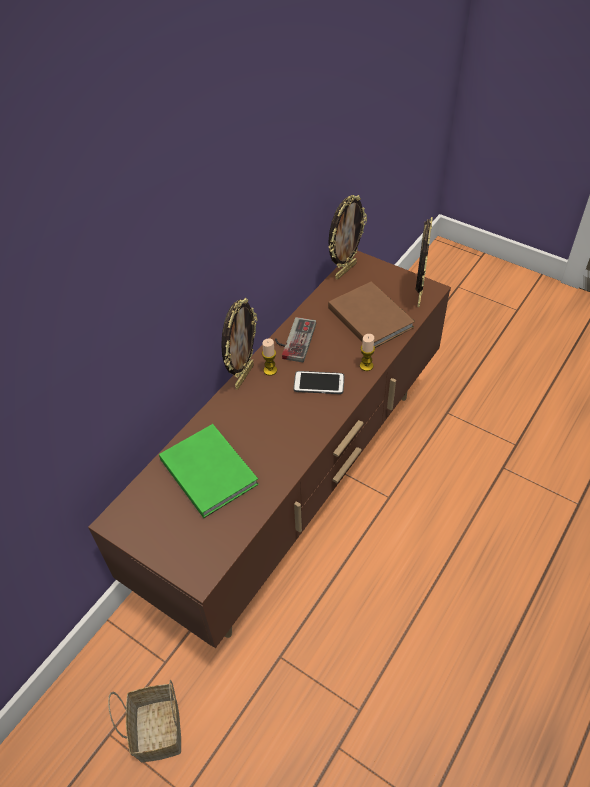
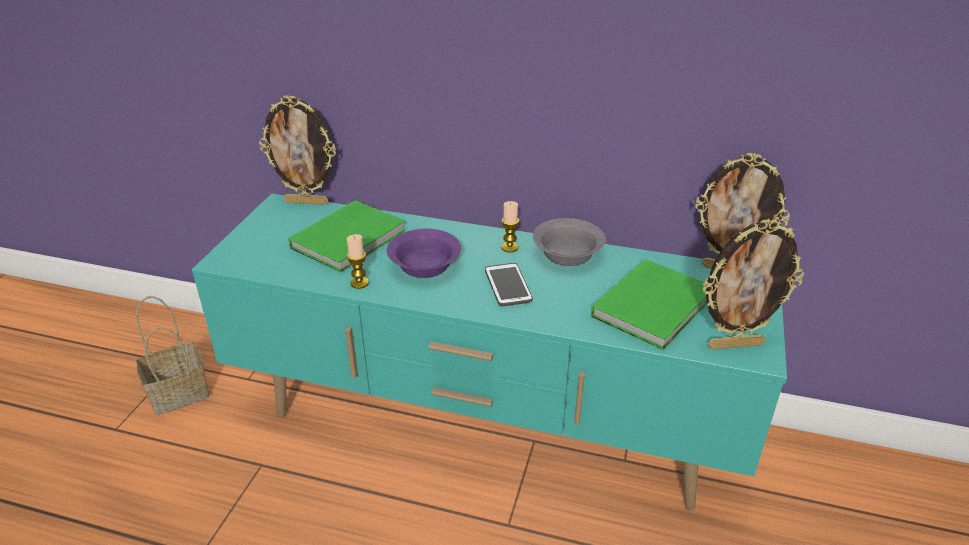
camera: 70 degrees right, 15 degrees down
(243, 376) = (491, 232): picture frame -> picture frame (307, 202)
(273, 428) = (423, 266): none -> purple bowl
(293, 340) = (568, 253): game controller -> grey bowl
(298, 487) = (486, 427): brown tv stand -> turquoise tv stand
(366, 366) = (560, 318): candle -> candle (359, 283)
(370, 316) = (656, 306): brown book -> green book

